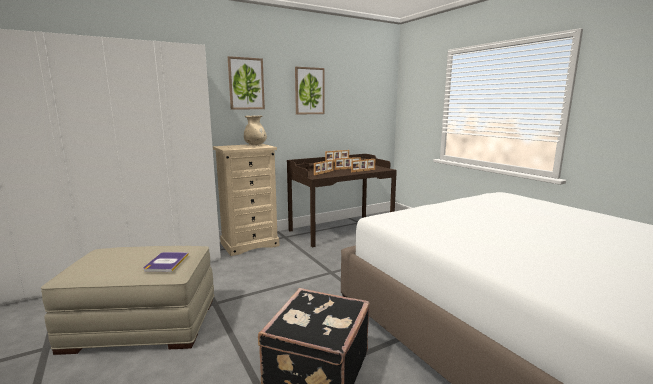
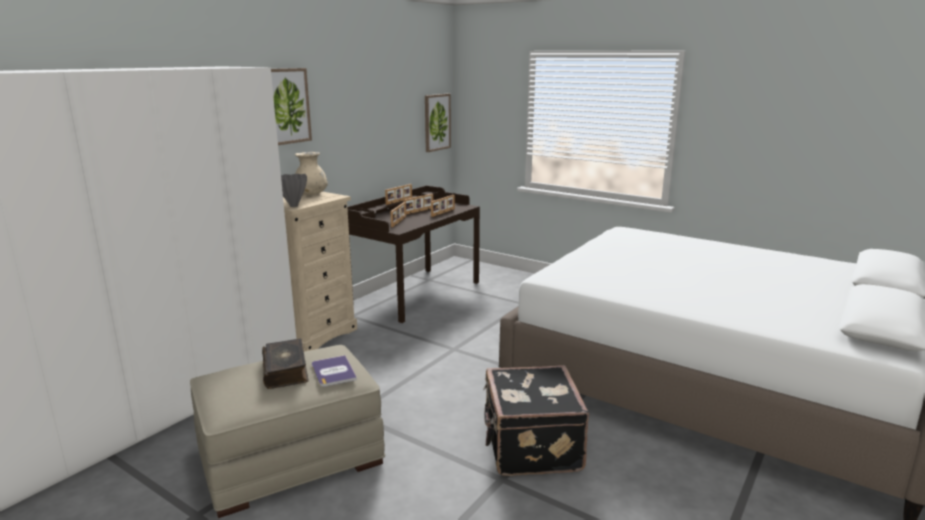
camera: 25 degrees left, 5 degrees up
(141, 255) = (286, 371): none -> book
(229, 148) = (293, 206): none -> grey vase
(309, 91) = (360, 107): picture -> picture (436, 122)

